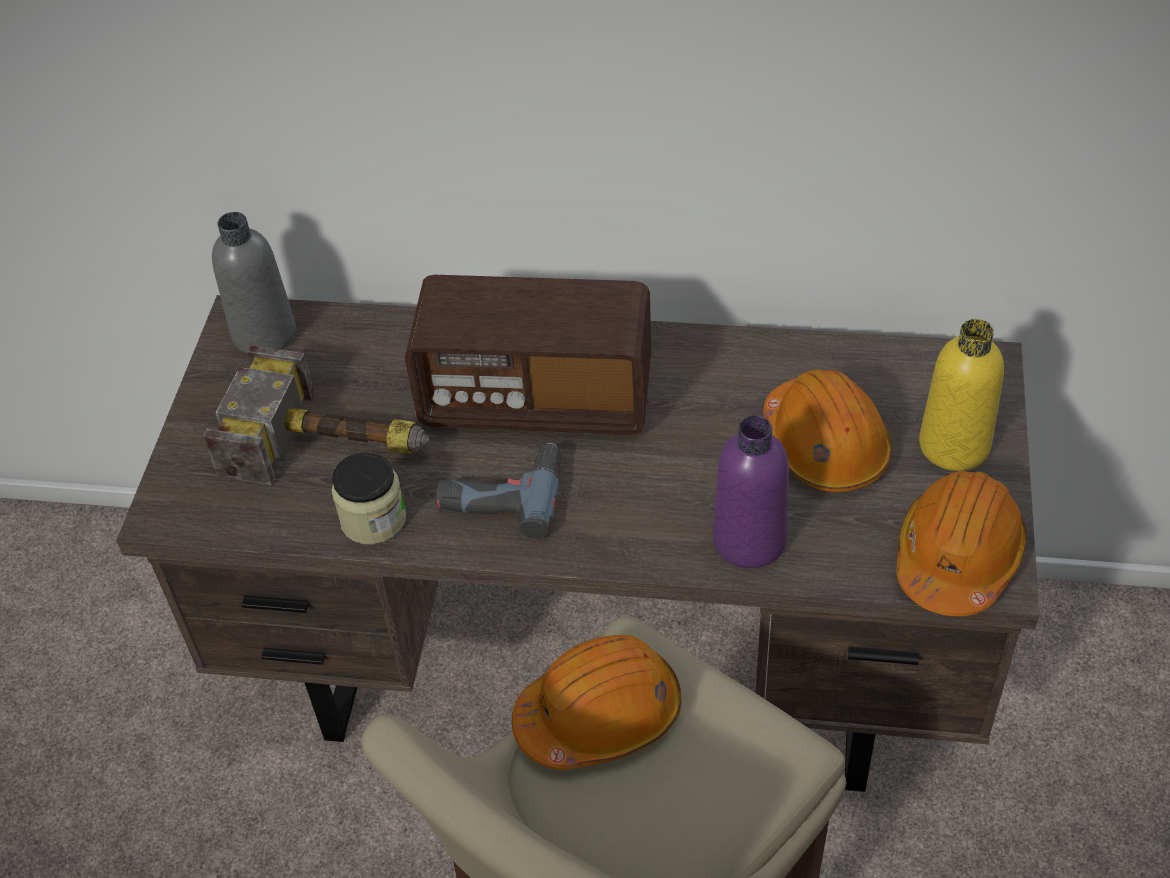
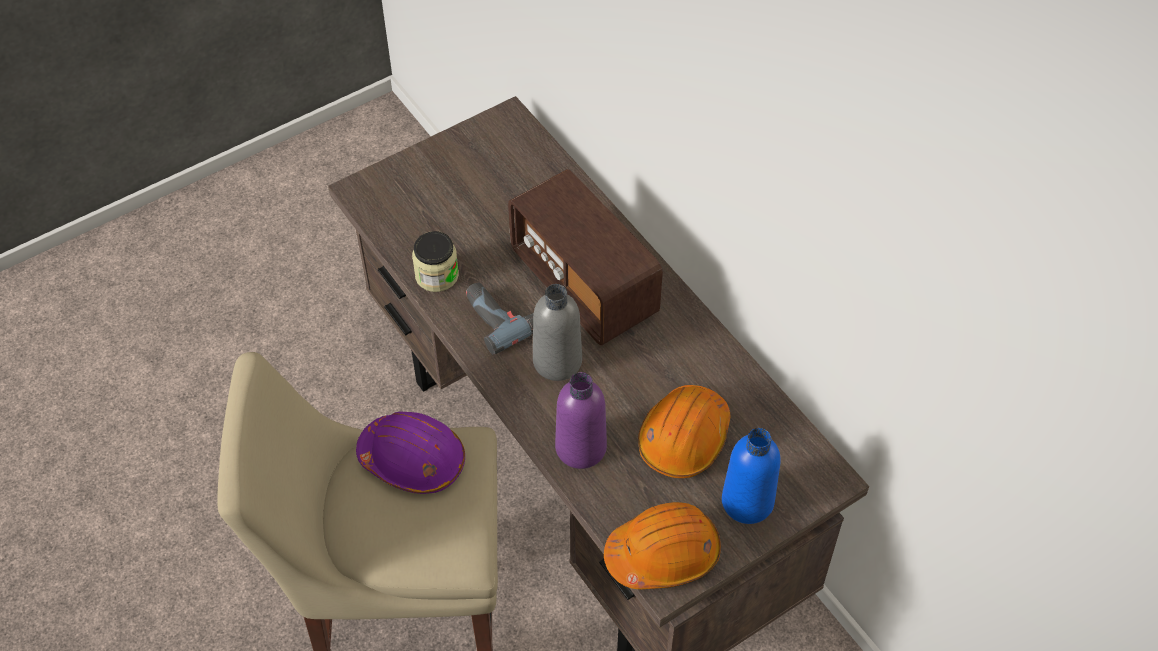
camera: 45 degrees right, 5 degrees up
(264, 334) = (509, 136): grey bottle -> grey bottle (557, 361)
(335, 445) = (467, 223): hammer -> none
(600, 715) = (413, 460): orange hard hat -> purple hard hat
(954, 445) = (747, 501): yellow bottle -> blue bottle

